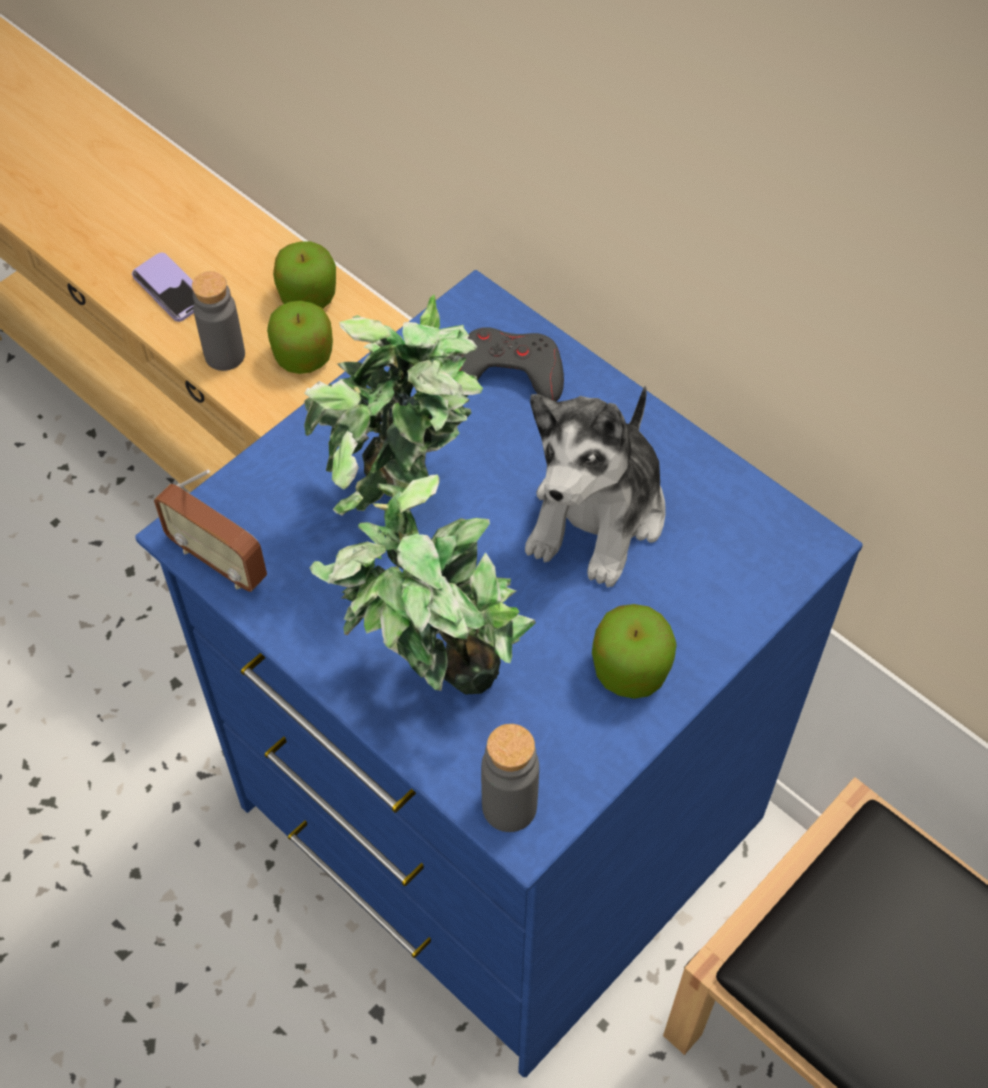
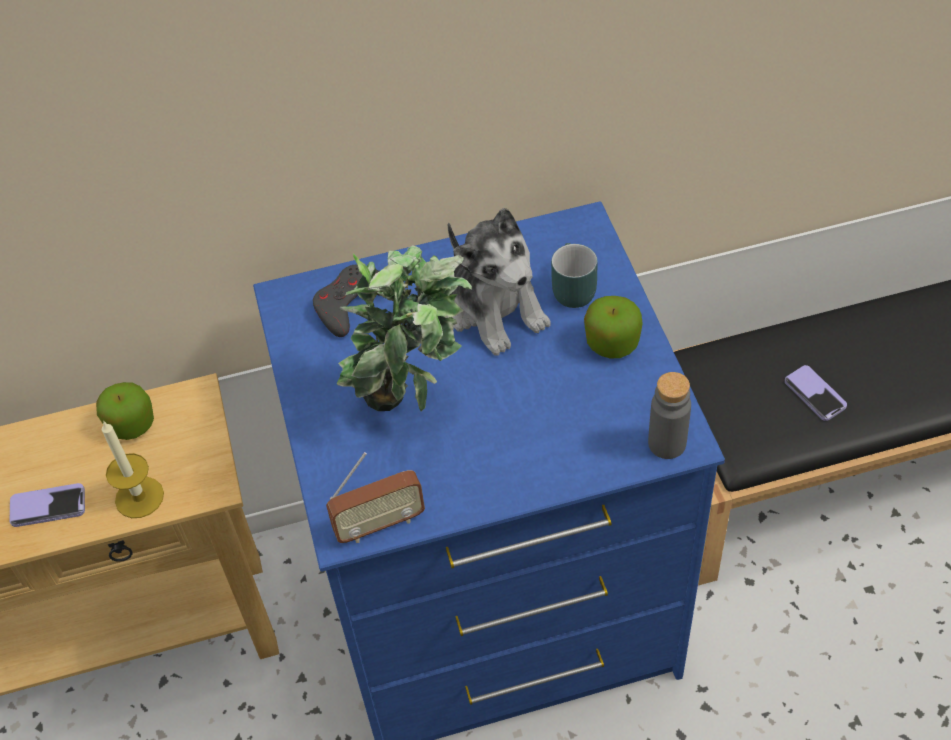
camera: 55 degrees left, 5 degrees down
(225, 355) = (139, 497): grey bottle -> candle
(303, 356) = (181, 449): apple -> none
(432, 679) = (553, 444): potted plant -> none
(686, 580) = (569, 288): none -> turquoise mug
(933, 1016) = (815, 394): none -> phone

